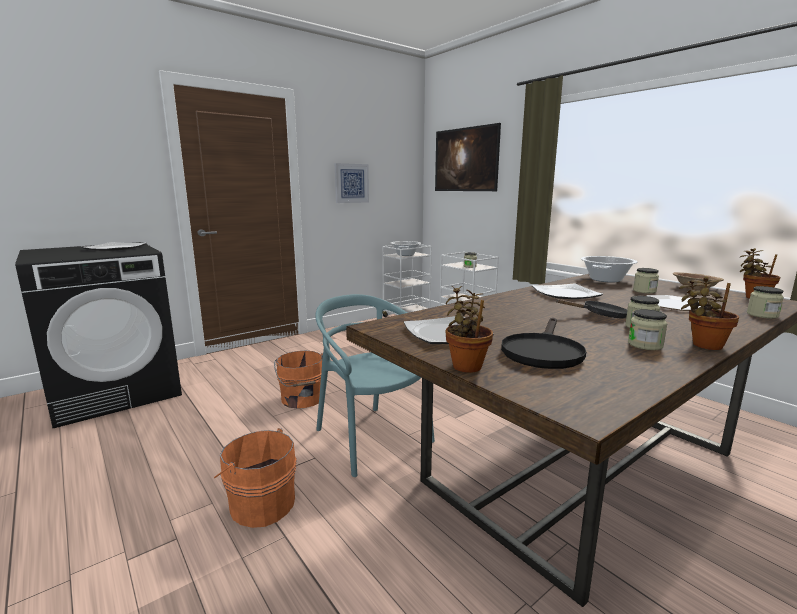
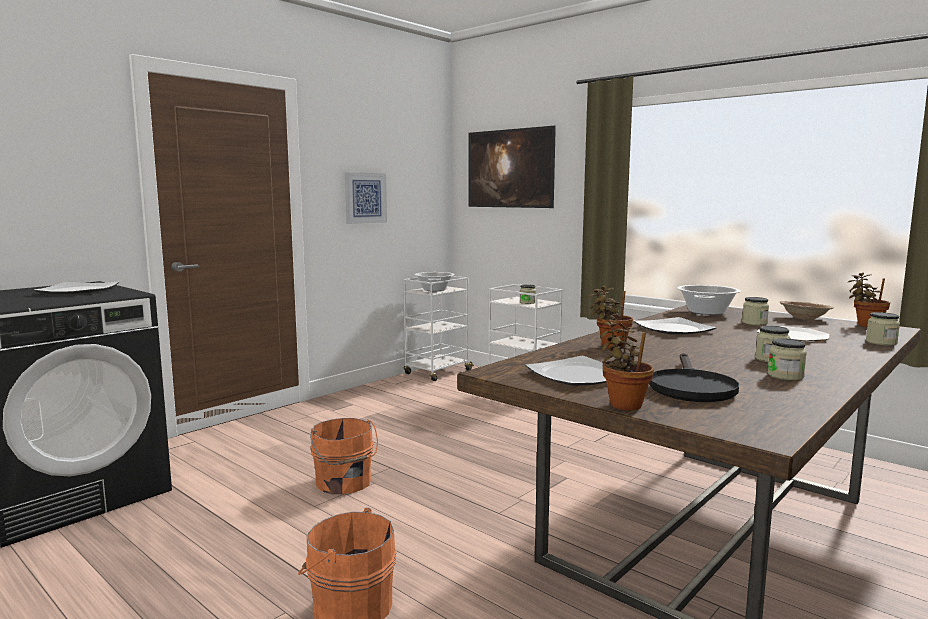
camera: 10 degrees left, 5 degrees down
(371, 438) = (455, 521): turquoise chair -> none
(600, 315) = (725, 350): black frying pan -> none
(703, 345) = (839, 373): potted plant -> potted plant (610, 346)

